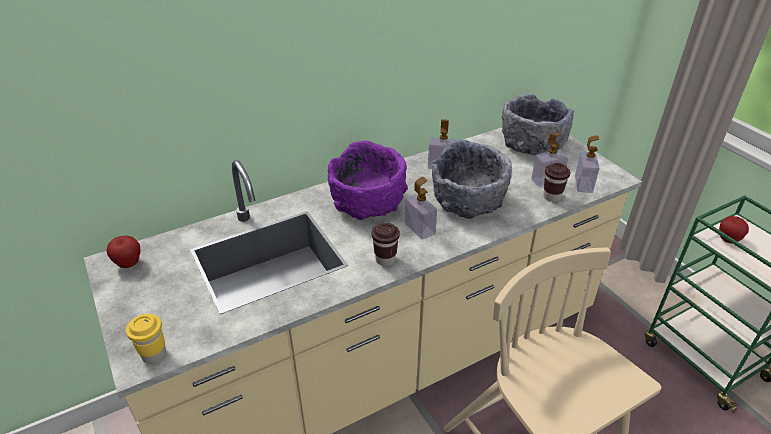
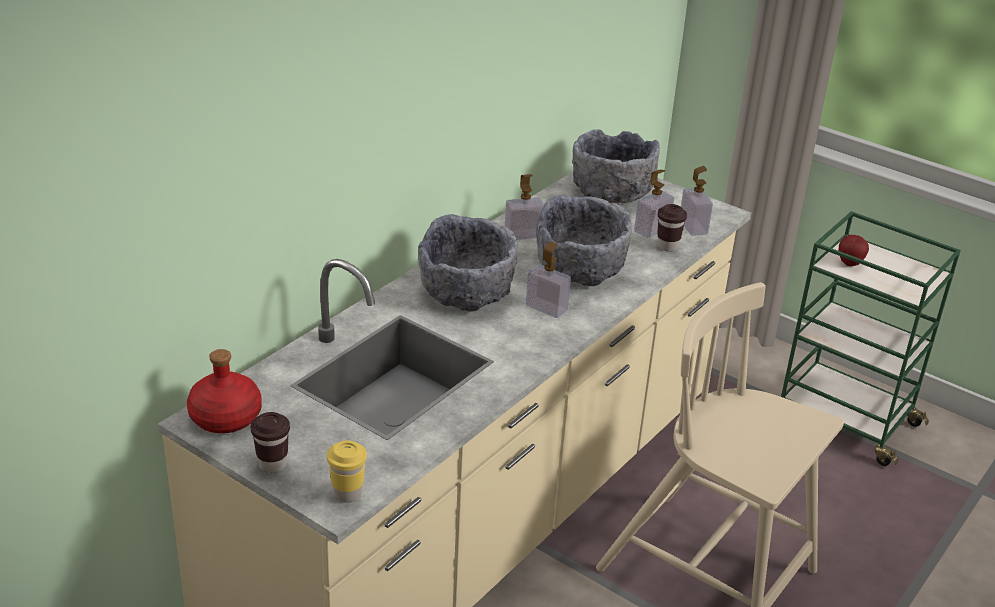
camera: 25 degrees left, 5 degrees down
(129, 264) = (226, 417): apple -> red bottle
(368, 203) = (467, 292): purple bowl -> grey bowl
(385, 259) = (531, 347): brown cup -> brown cup (272, 464)

